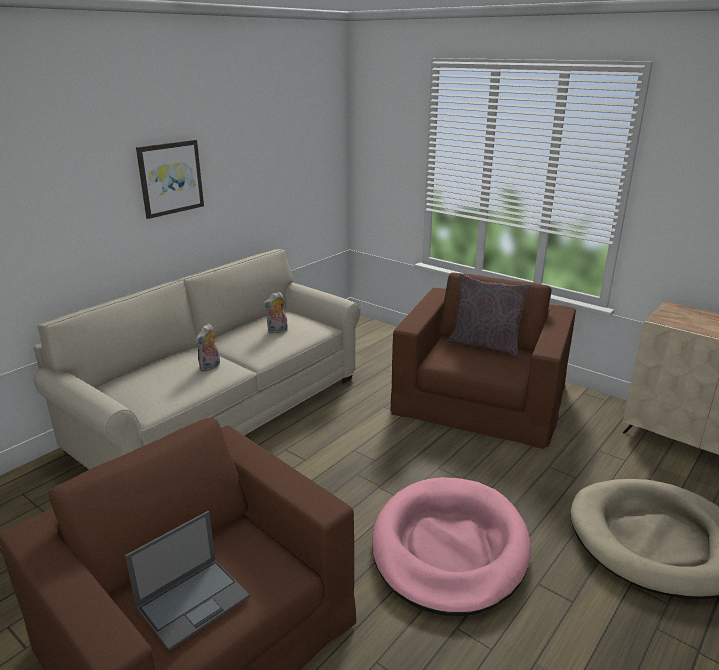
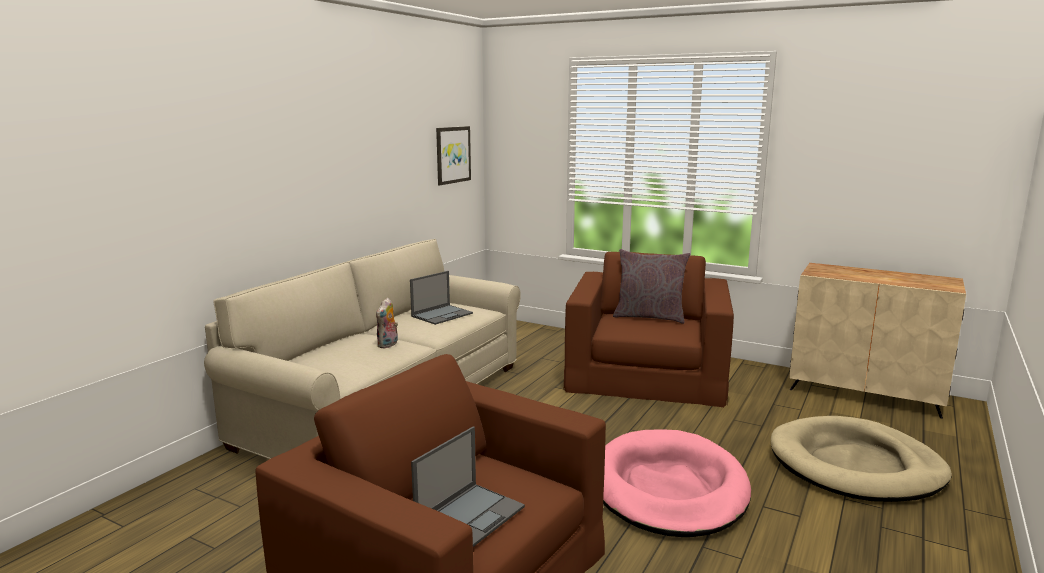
camera: 10 degrees left, 10 degrees down
(170, 178) = (334, 160): picture -> picture (452, 155)
(277, 331) = (442, 315): plush toy -> laptop

